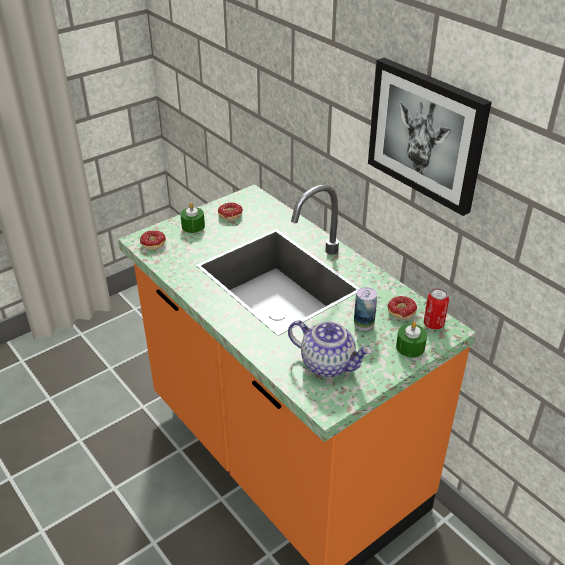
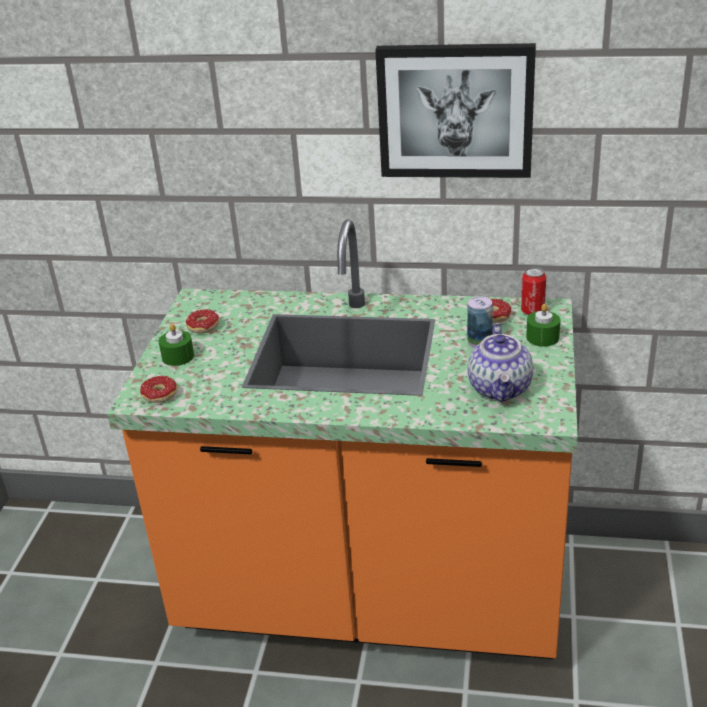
camera: 40 degrees left, 5 degrees down
(328, 364) = (501, 389): teapot -> teapot turned 105 degrees clockwise

